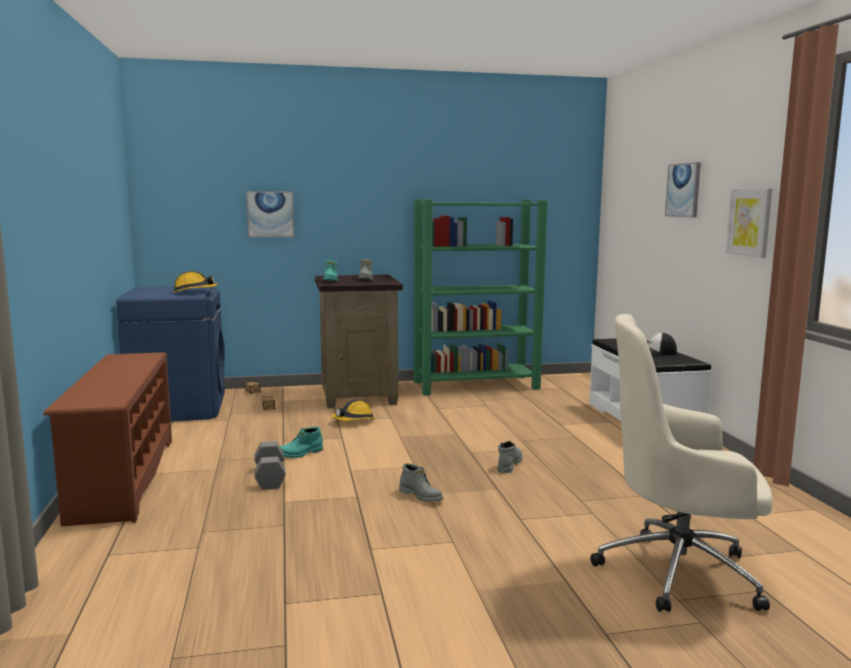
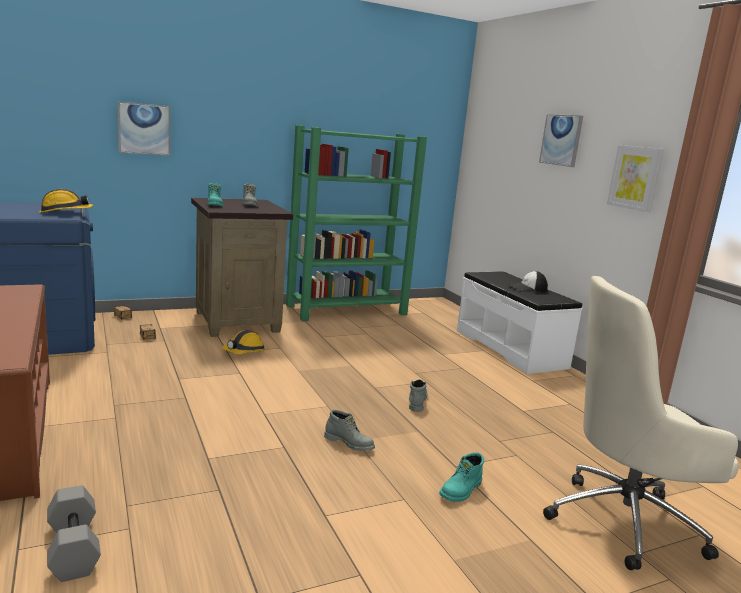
camera: 15 degrees left, 5 degrees up
(269, 477) = (179, 426): grey dumbbell -> grey dumbbell (72, 548)
(301, 454) = (203, 394): turquoise boot -> turquoise boot (461, 491)

